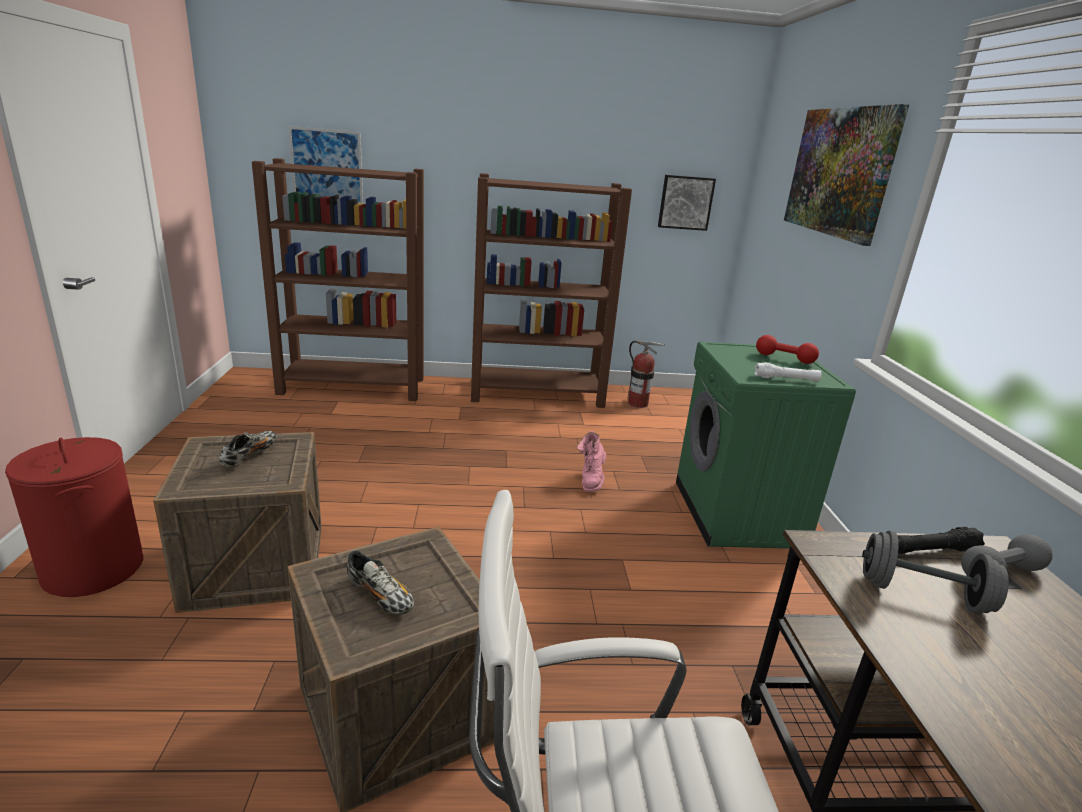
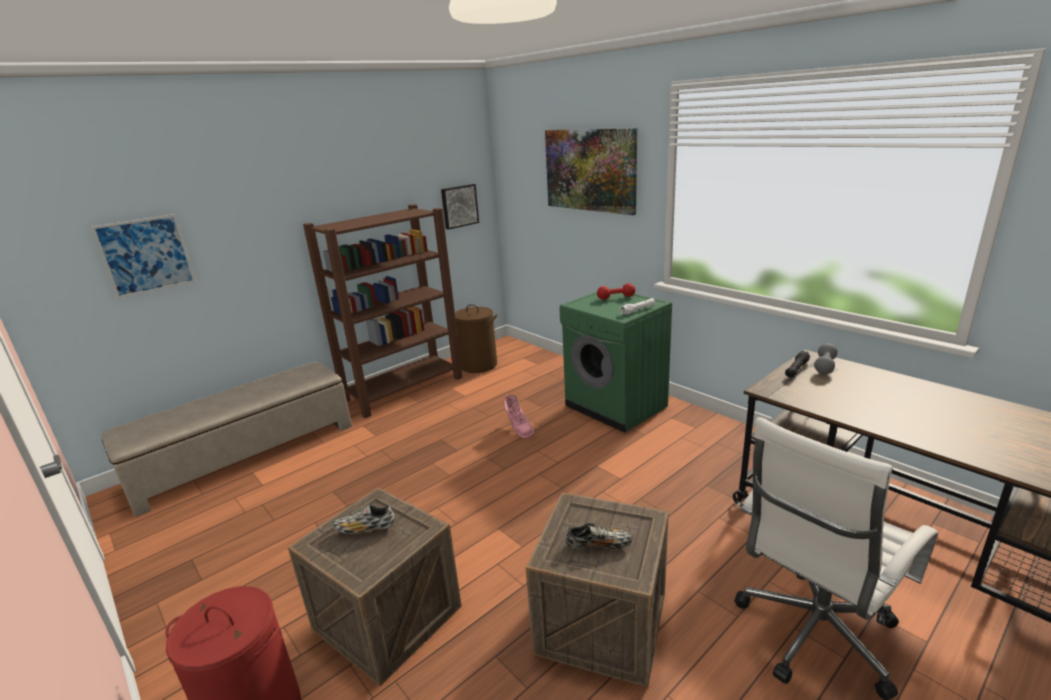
camera: 35 degrees left, 0 degrees up
(249, 455) = (365, 528): shoe -> shoe turned 75 degrees counterclockwise
(353, 386) = (246, 454): brown bookcase -> beige bench
(638, 403) = (478, 365): fire extinguisher -> brown laundry basket
(922, 594) = (819, 389): grey dumbbell -> none

